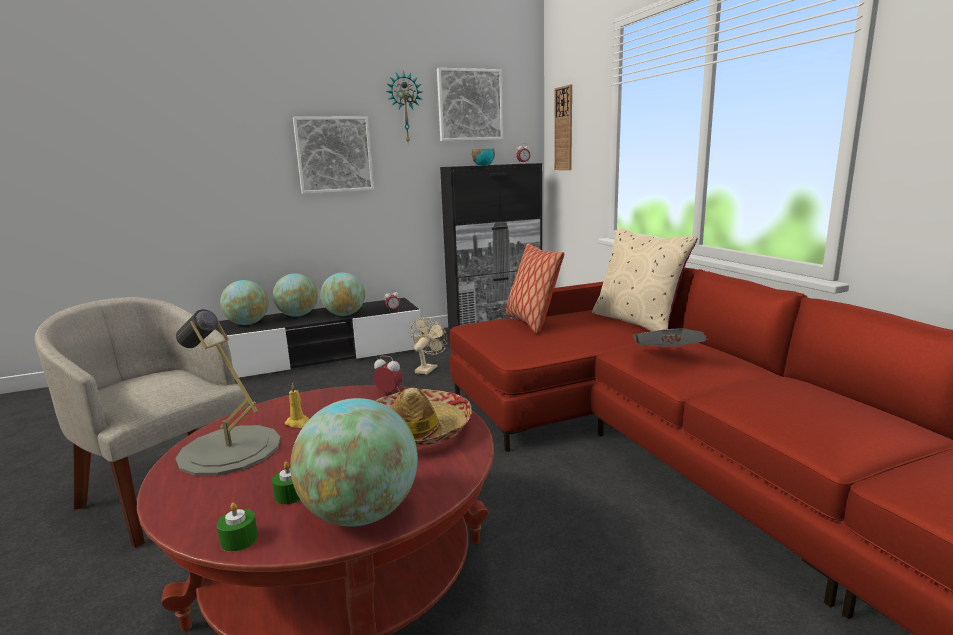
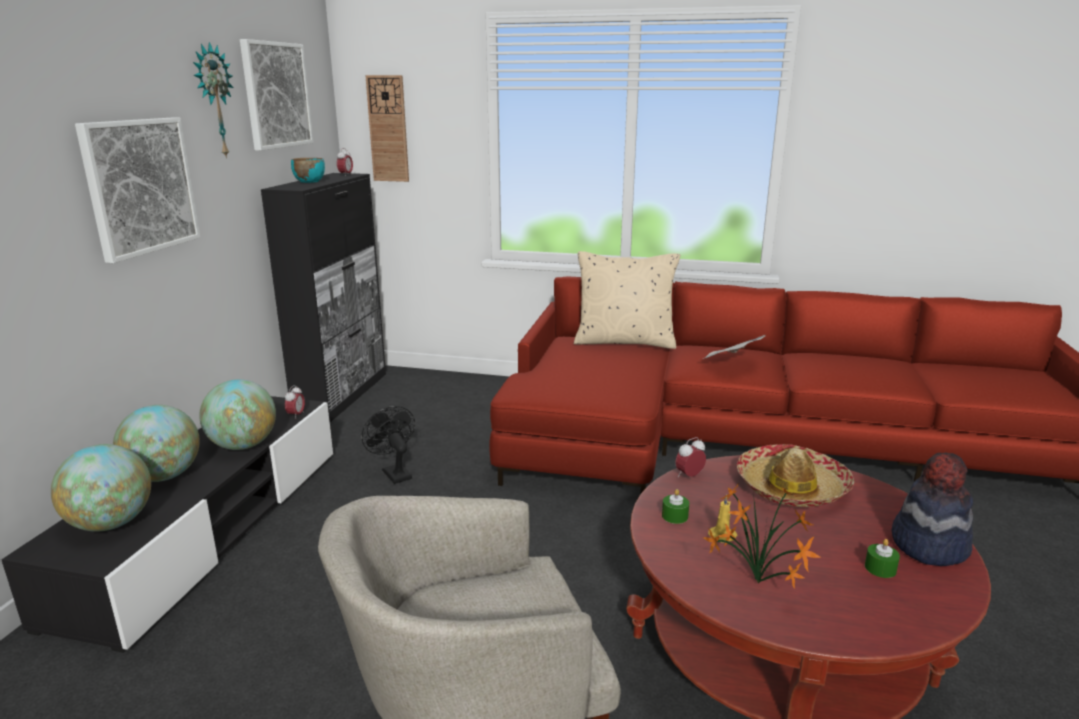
camera: 55 degrees left, 5 degrees up
(229, 450) = (759, 585): grey table lamp -> potted plant
(239, 539) = (946, 605): green candle -> green candle (674, 516)
(360, 513) = (928, 544): globe -> hat
(428, 368) = (394, 473): beige fan -> black fan
(531, 322) = (559, 370): pillow -> none

